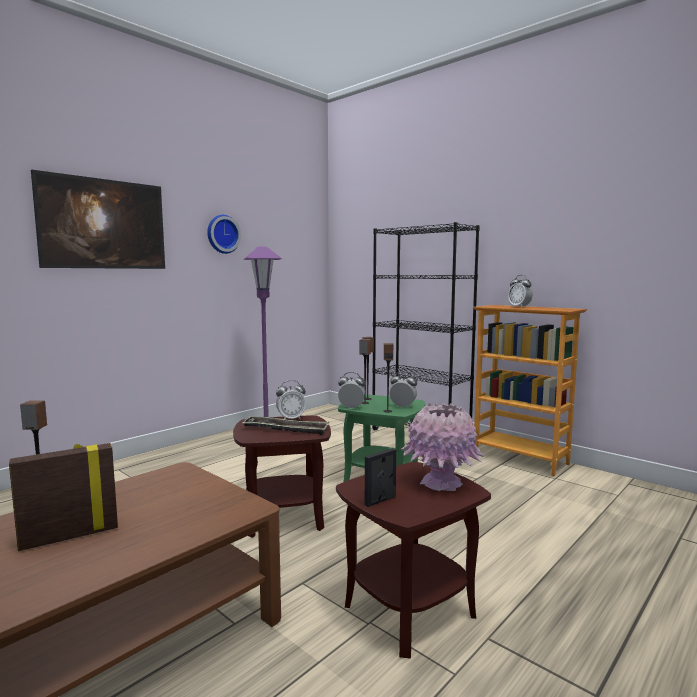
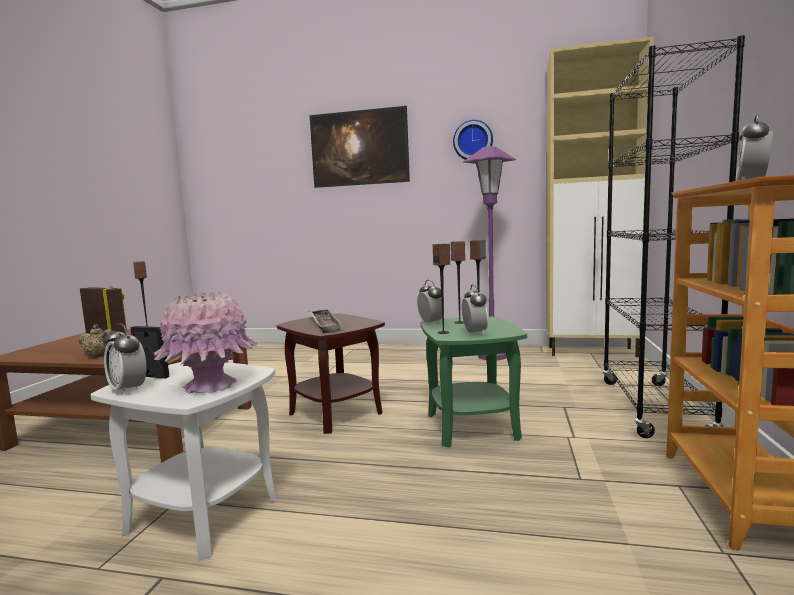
camera: 60 degrees right, 0 degrees up
(160, 541) = (99, 356): none -> beige teapot
(291, 419) = (359, 319): alarm clock -> alarm clock (128, 390)
(317, 413) = (593, 352): none -> beige cabinet
(410, 610) = (202, 515): brown side table -> white side table

